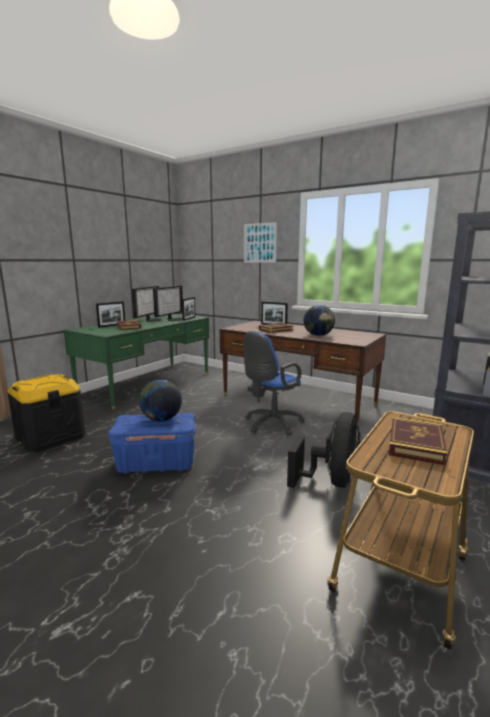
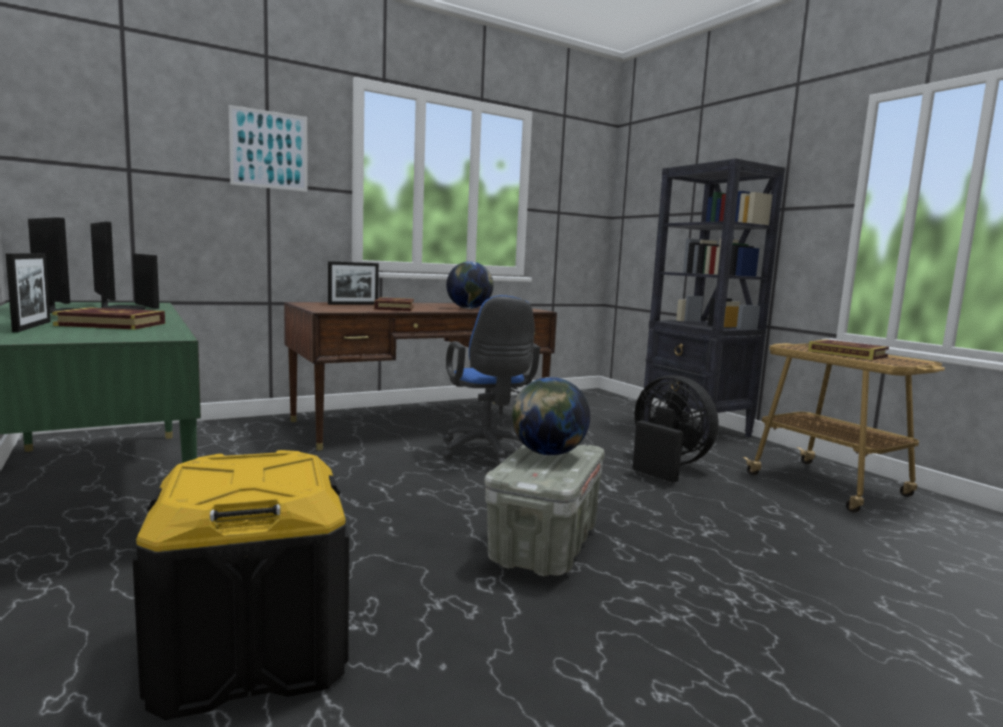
camera: 65 degrees left, 5 degrees down
(157, 463) = (543, 544): blue storage box -> grey storage box

